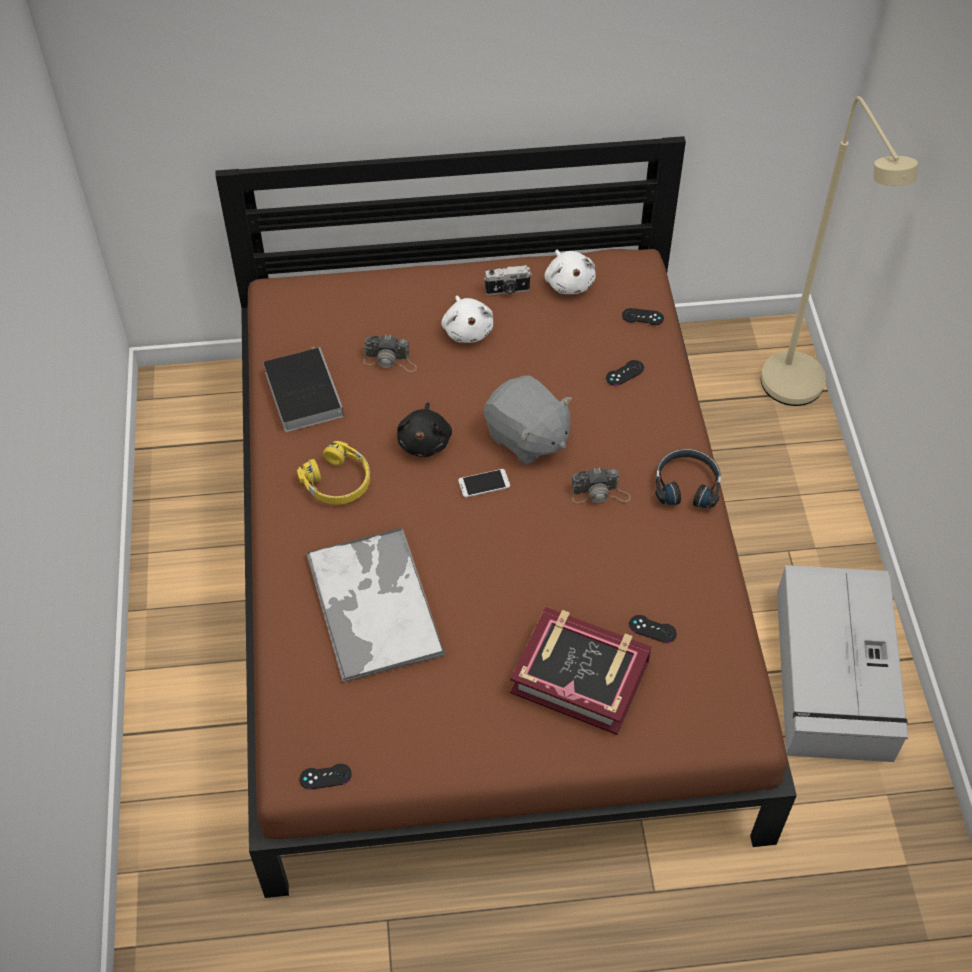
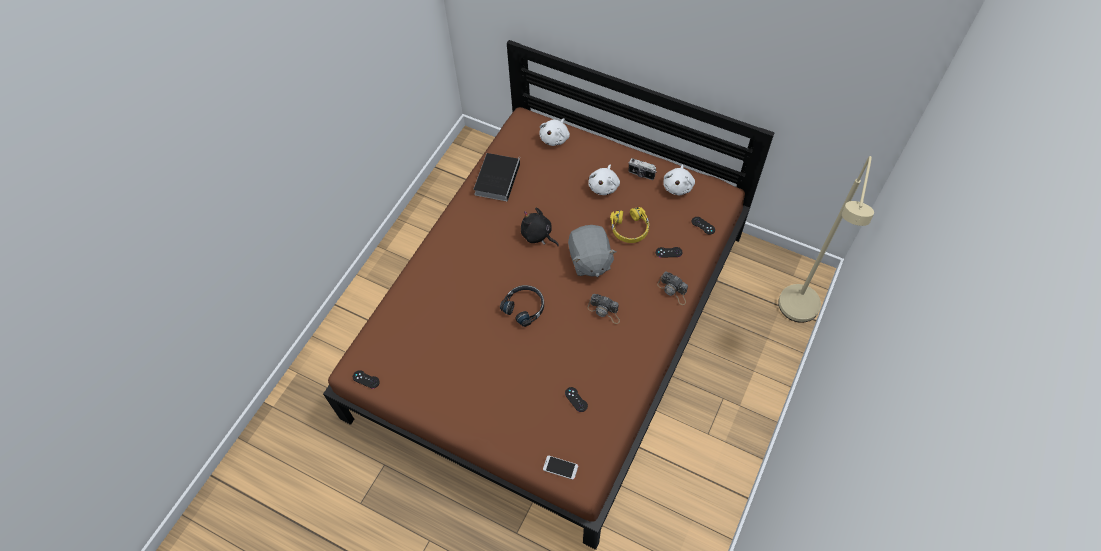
camera: 35 degrees right, 5 degrees up
(338, 481) = (480, 234): yellow headphones -> yellow headphones (630, 229)
(345, 297) = (555, 138): none -> white plush toy
(373, 603) = (450, 306): tray -> none
(390, 360) = (552, 183): camera -> camera (673, 291)
(425, 441) = (538, 235): black plush toy -> black plush toy turned 90 degrees clockwise
(484, 483) = (549, 273): phone -> phone (560, 467)
(580, 676) = (520, 402): book -> none
(686, 484) = (655, 332): black headphones -> black headphones (524, 307)
(833, 677) = (694, 481): grey storage box -> none

